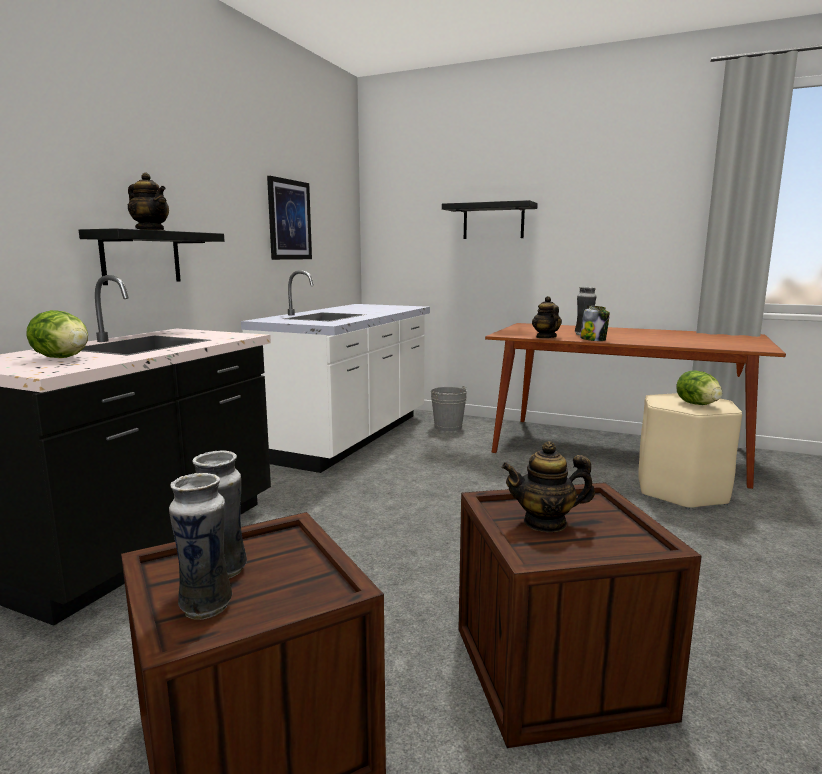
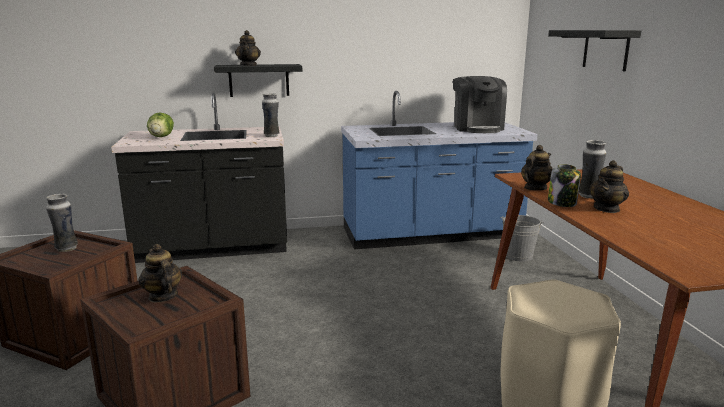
camera: 55 degrees right, 5 degrees up
(206, 606) = (34, 255): vase -> vase (272, 136)
(289, 220) = (412, 47): picture -> none
(350, 437) = (431, 234): white counter -> blue counter
(372, 308) = (477, 128): none -> coffee machine
(619, 337) = (607, 209): none -> teapot
(697, 404) = (548, 305): lettuce -> none

